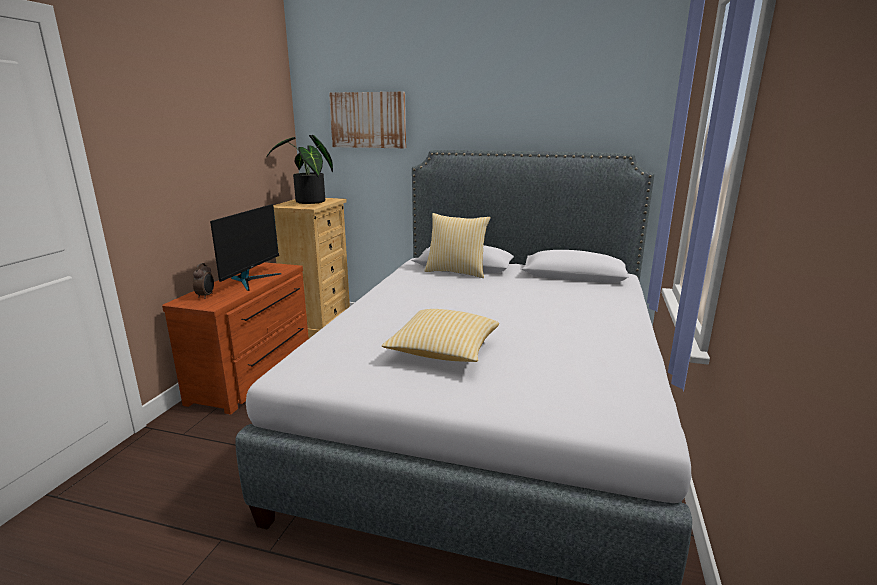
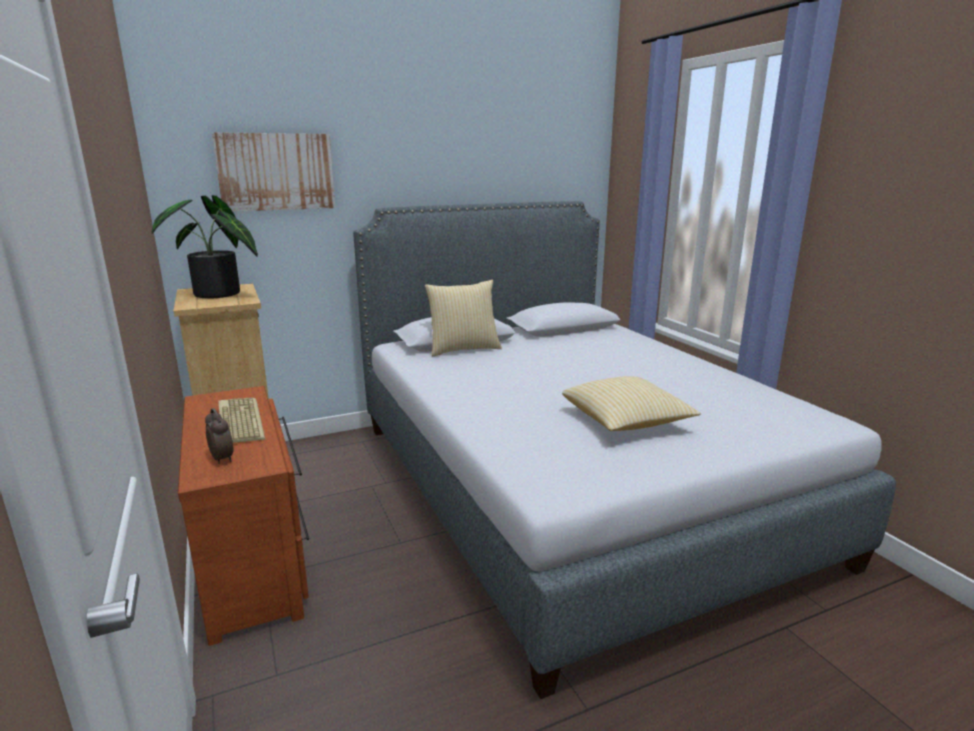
camera: 40 degrees left, 0 degrees up
(251, 280) = (238, 421): monitor -> keyboard

